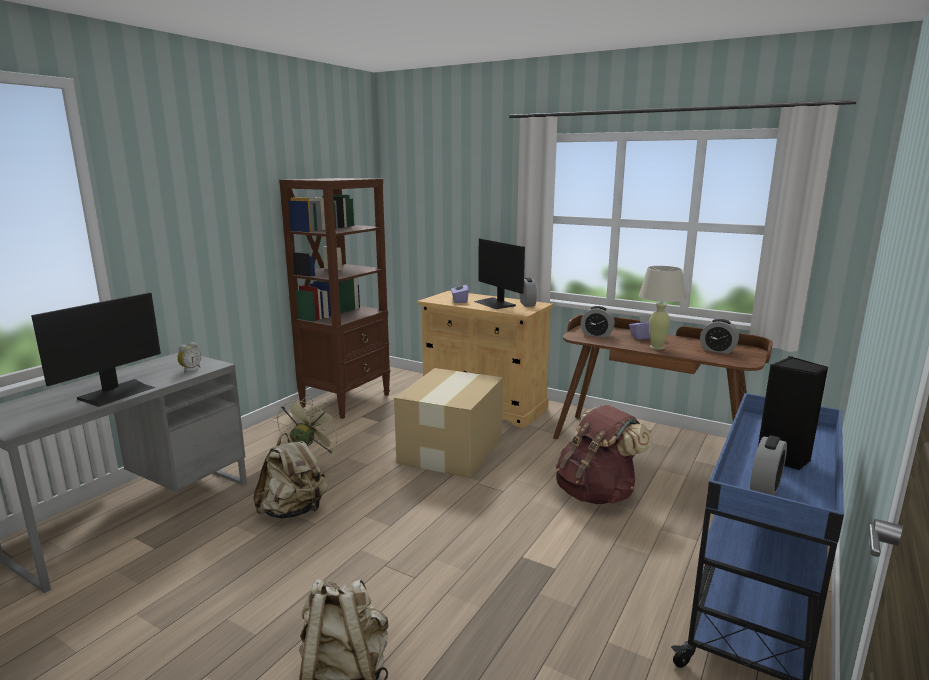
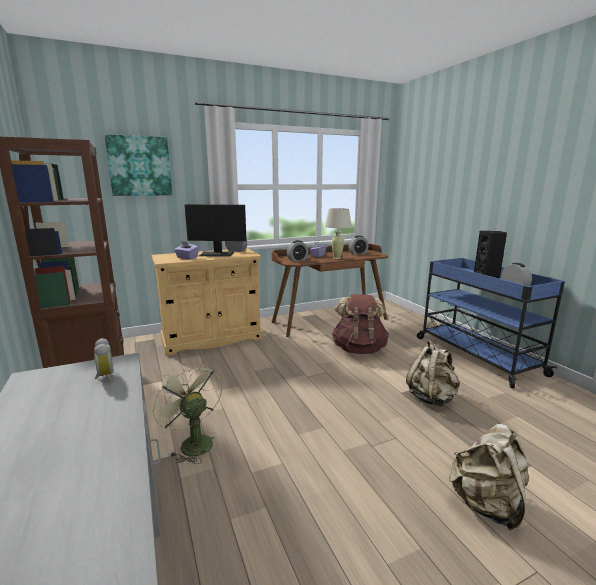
camera: 55 degrees left, 0 degrees up
(117, 392) = (98, 440): monitor -> none
(294, 511) = (249, 470): beige backpack -> beige backpack (432, 397)
(452, 449) = (252, 369): cardboard box -> none
(457, 191) = (140, 166): none -> picture

